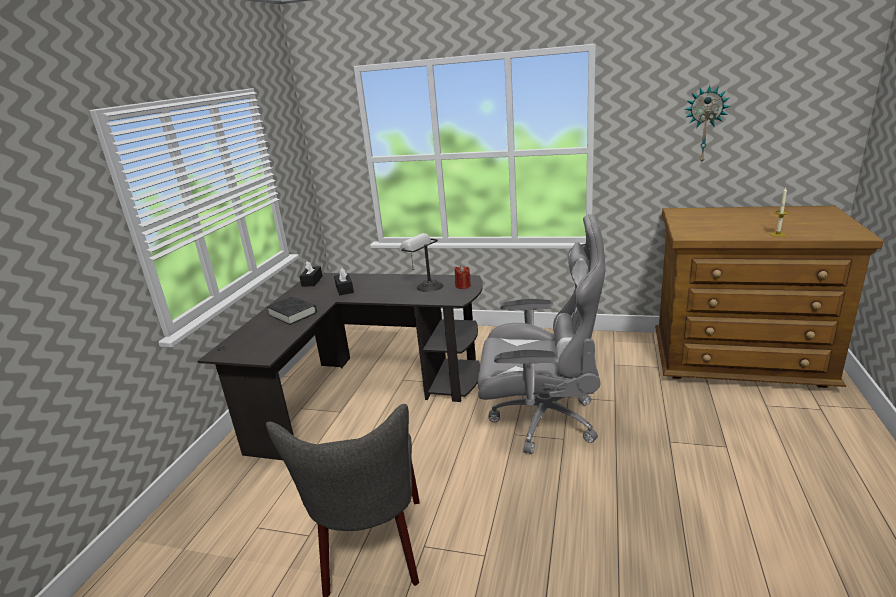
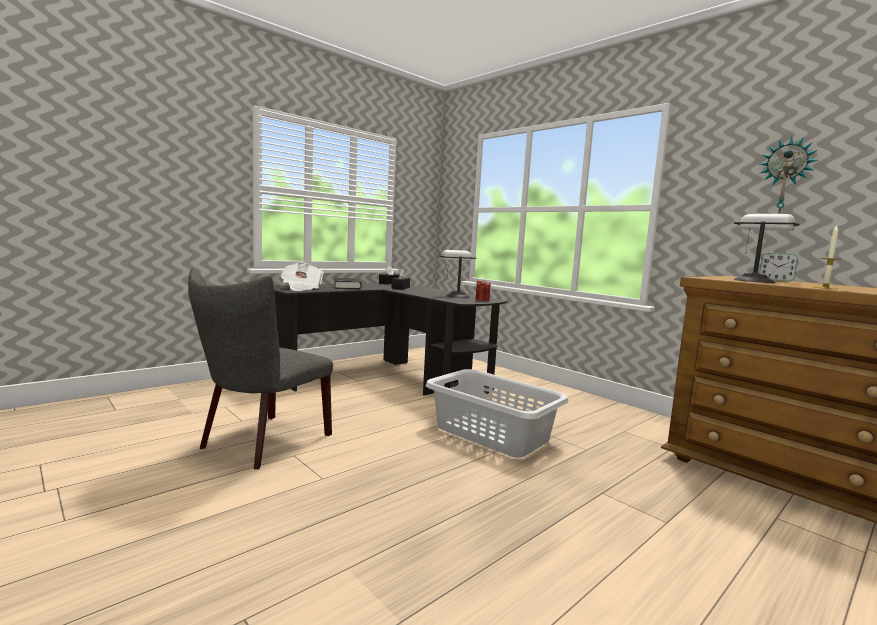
camera: 30 degrees right, 15 degrees down
(260, 344) = (301, 288): none -> newspaper
(538, 421) = (491, 434): grey office chair -> grey laundry basket
(713, 214) = (776, 280): none -> alarm clock
(717, 228) = (754, 281): none -> table lamp

